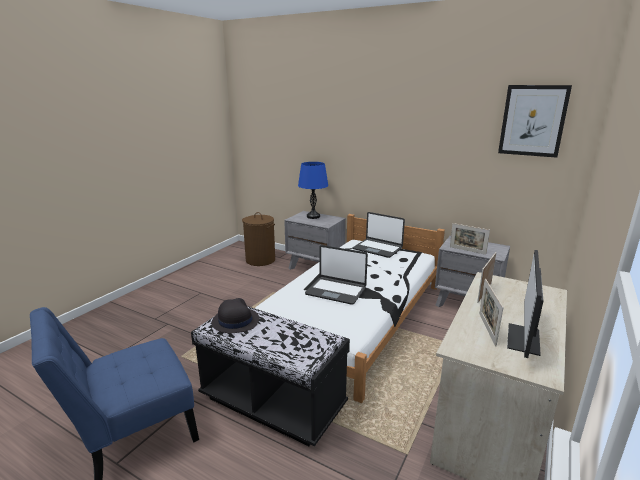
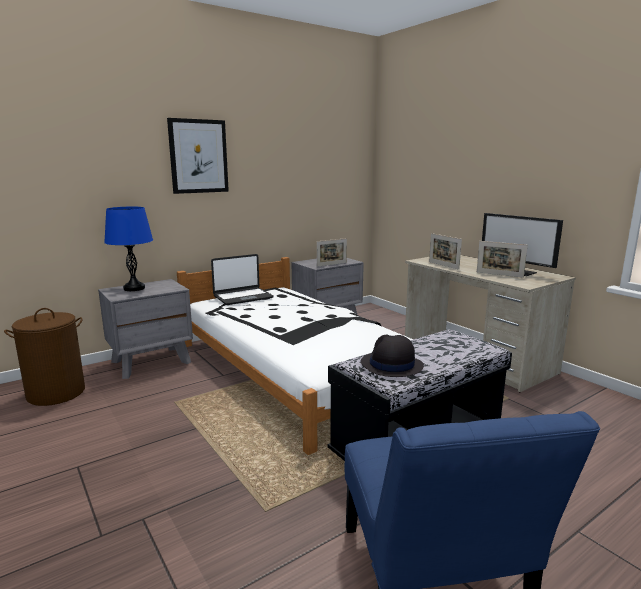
camera: 65 degrees left, 5 degrees down
(336, 291) = (317, 331): laptop -> none
(533, 121) = (337, 139): picture -> picture (198, 156)

